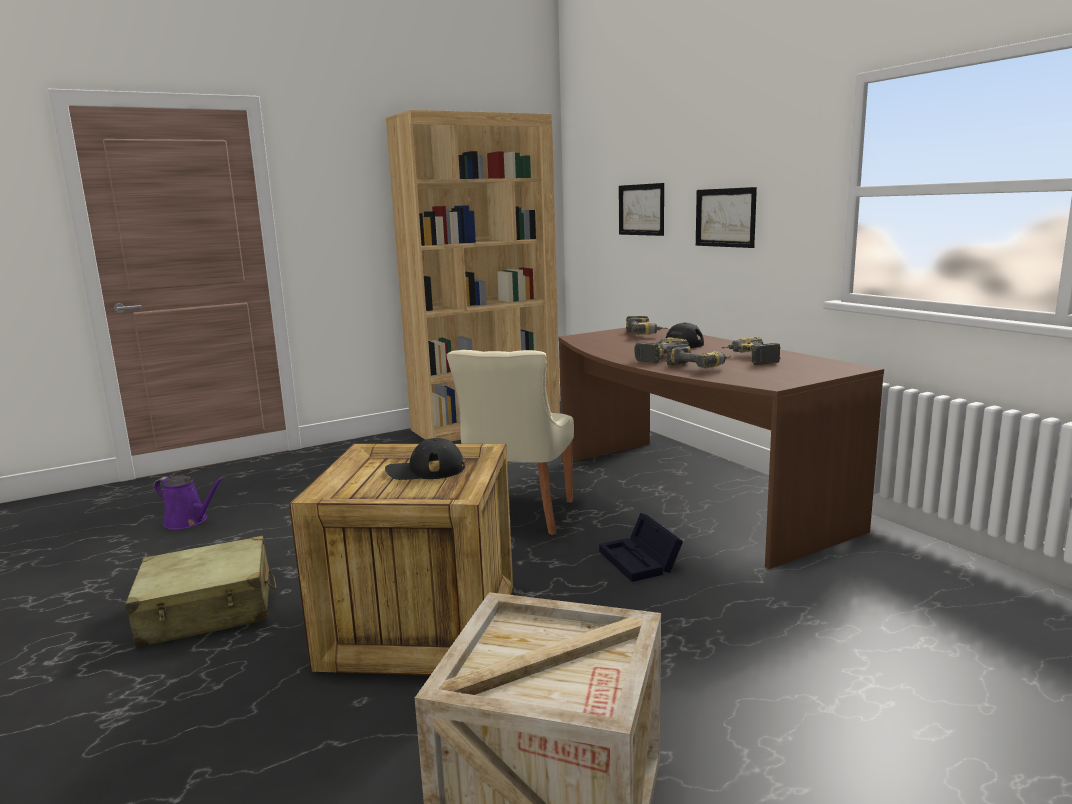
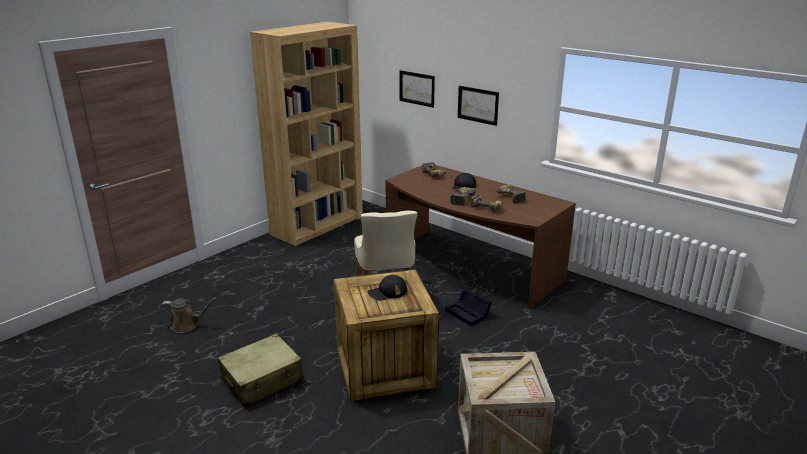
camera: 20 degrees left, 10 degrees up
(189, 521) = (187, 325): purple watering can -> brown watering can

